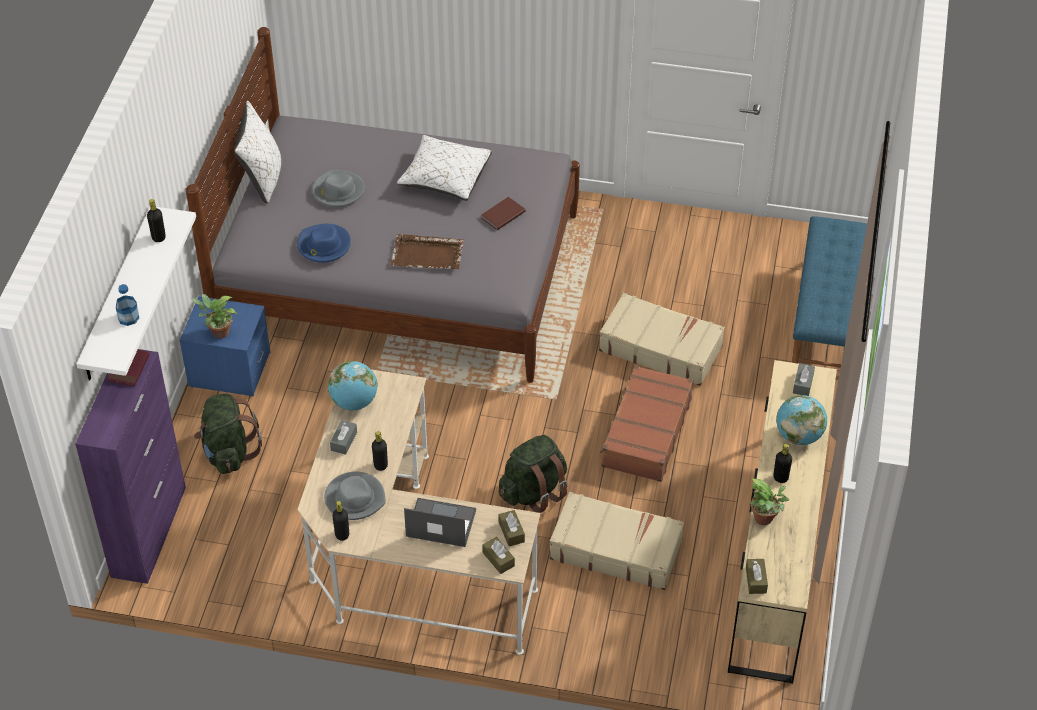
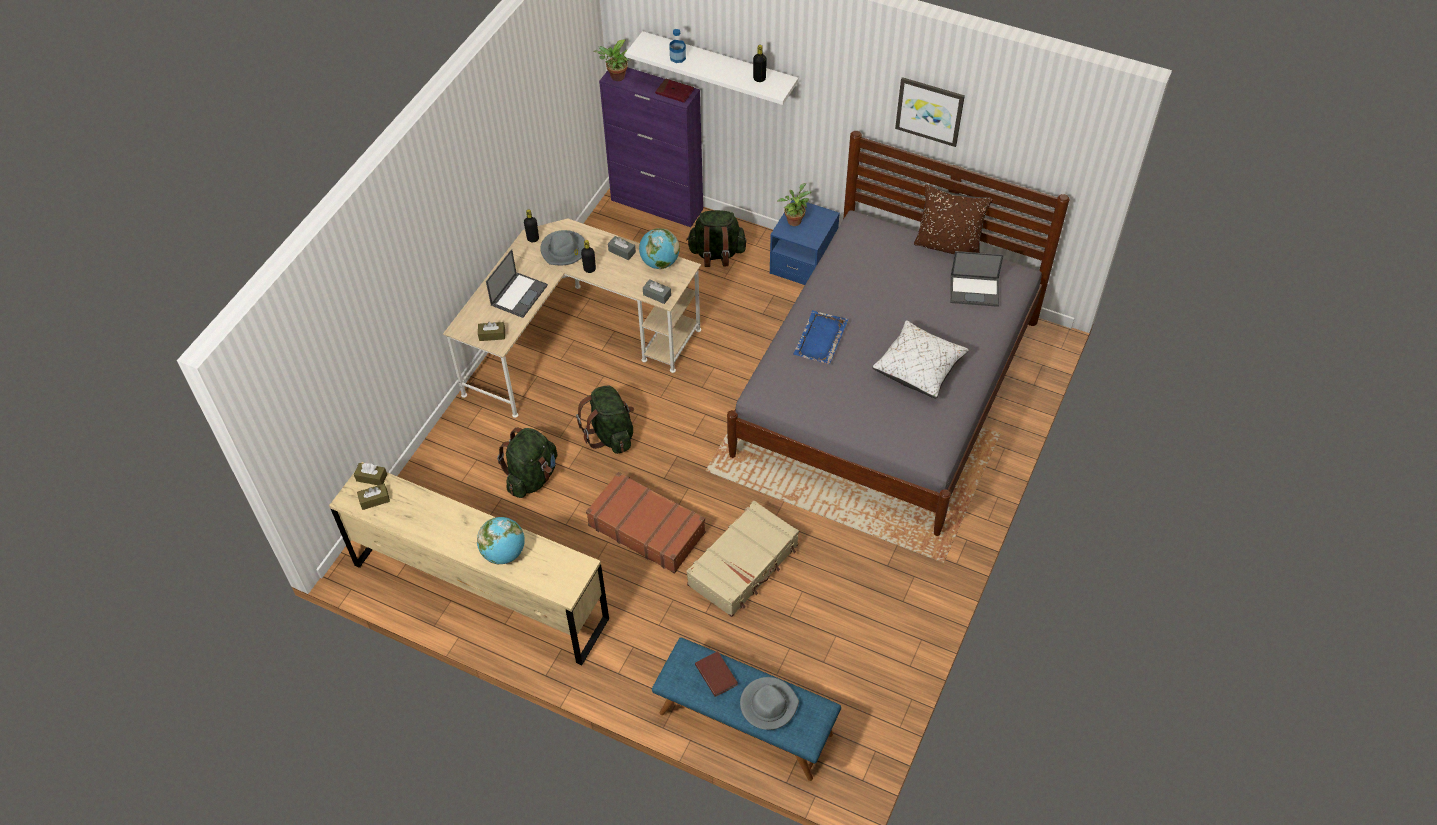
camera: 105 degrees right, 5 degrees up
(200, 90) = (929, 111): none -> picture
(262, 178) = (948, 245): white pillow -> brown pillow
(323, 246) = (850, 272): blue hat -> none
(327, 150) = (975, 290): none -> laptop
(338, 191) = (918, 290): grey hat -> grey hat (768, 704)
(428, 254) = (820, 339): brown tray -> blue tray
(498, 559) = (470, 322): brown tissue box -> brown tissue box (374, 500)
(502, 214) = (860, 401): brown book -> brown book (717, 674)
(615, 549) = (532, 477): beige suitcase -> green backpack
(765, 519) = (427, 501): potted plant -> potted plant (616, 77)
(780, 478) = (464, 525): black bottle -> none
(803, 384) = (562, 575): grey tissue box -> grey tissue box (657, 295)

